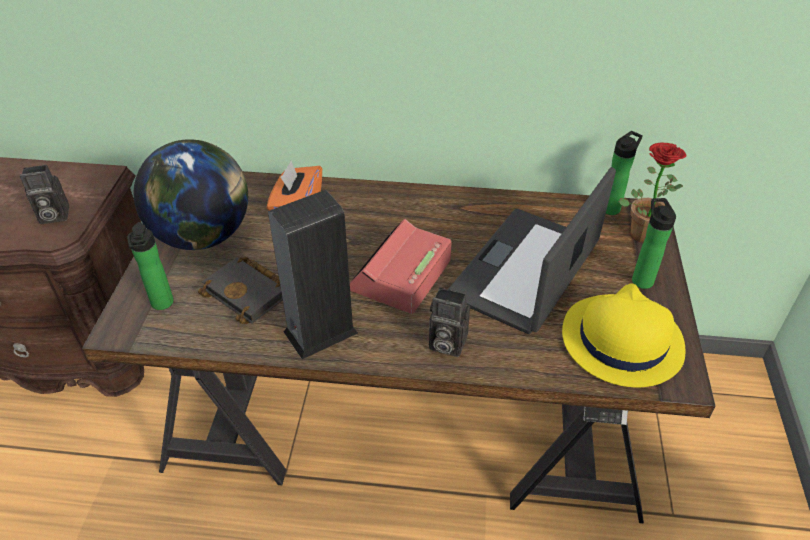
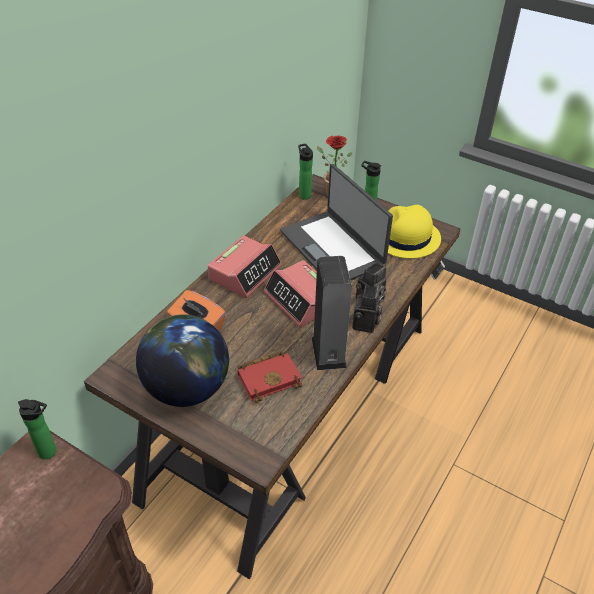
camera: 65 degrees left, 0 degrees up
(52, 216) = (69, 492): camera -> camera (365, 325)
(162, 305) = (249, 429): bottle -> bottle (50, 452)
(249, 294) = (270, 377): black book -> red book
(414, 211) = (245, 273): none -> alarm clock

